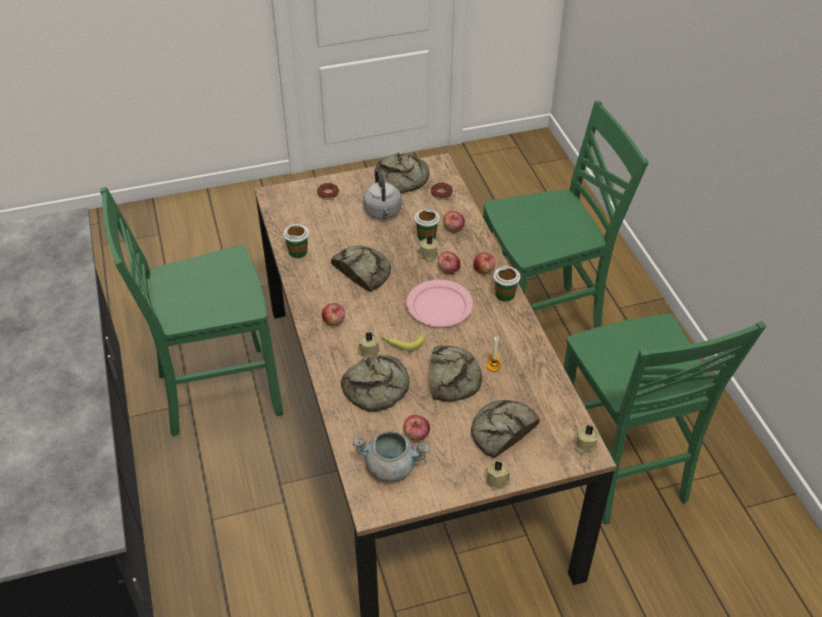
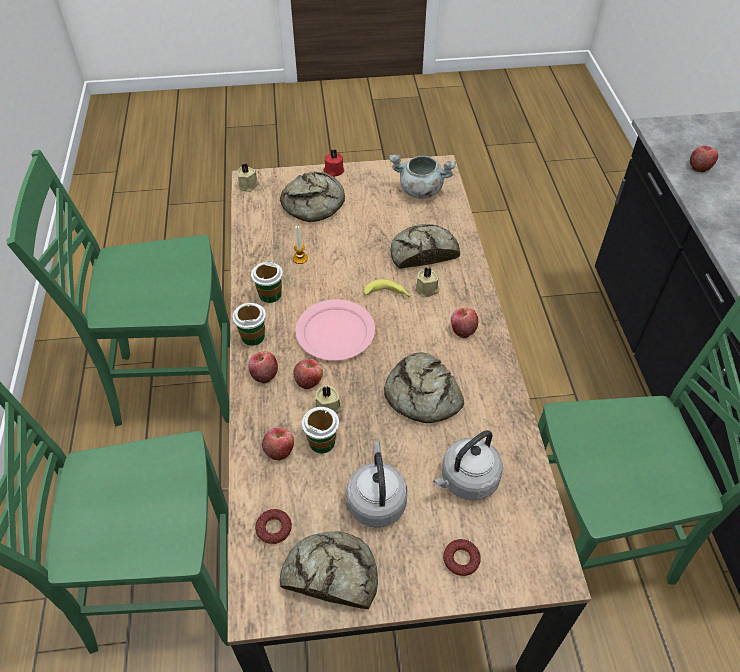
camera: 170 degrees left, 5 degrees up
(298, 252) = (508, 441): cup -> cup (270, 294)
(326, 228) = (466, 480): none -> grey kettle
(416, 435) = (393, 210): apple -> apple (700, 167)
(452, 377) = (345, 253): bread -> none
(498, 481) = (333, 171): beige candle -> red candle
(622, 468) = (173, 384): green chair -> green chair turned 90 degrees counterclockwise

